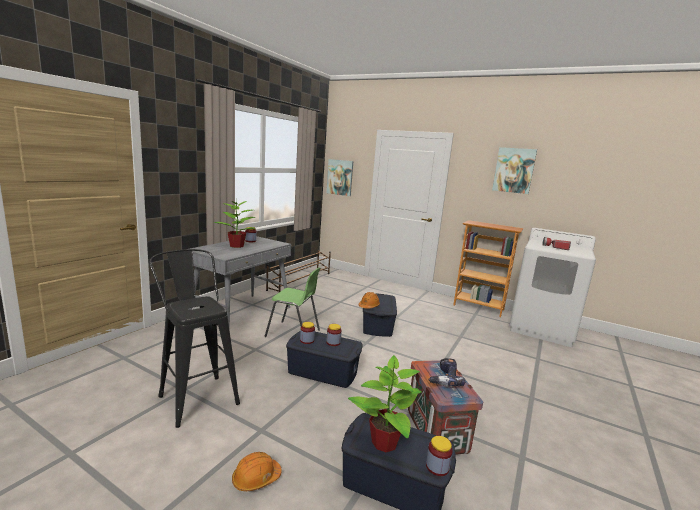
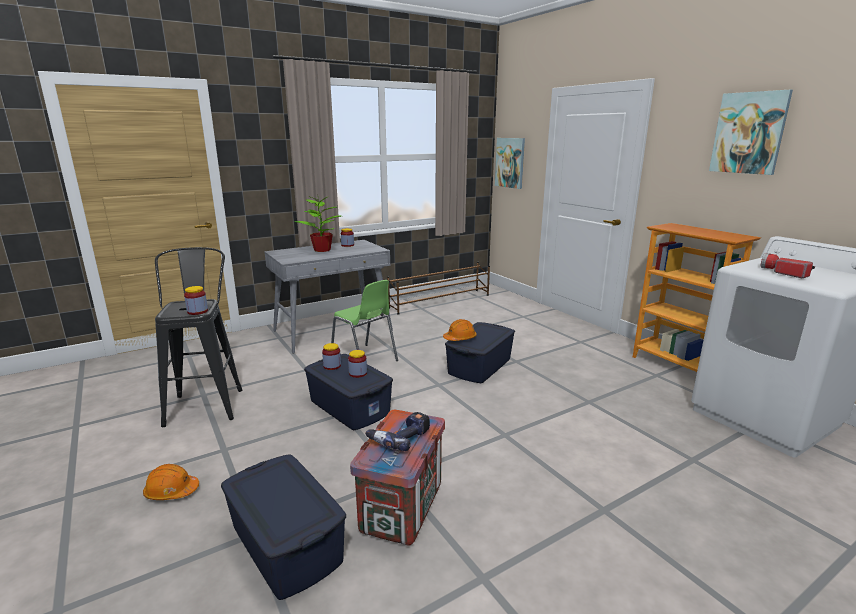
camera: 30 degrees right, 5 degrees up
(384, 443) = (268, 490): potted plant -> none
(437, 467) = (288, 534): jar -> jar (197, 311)

